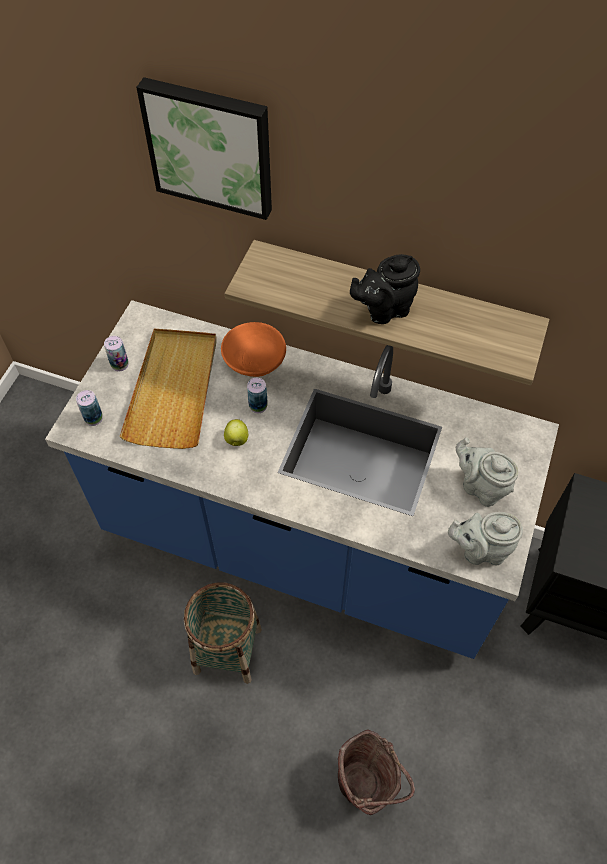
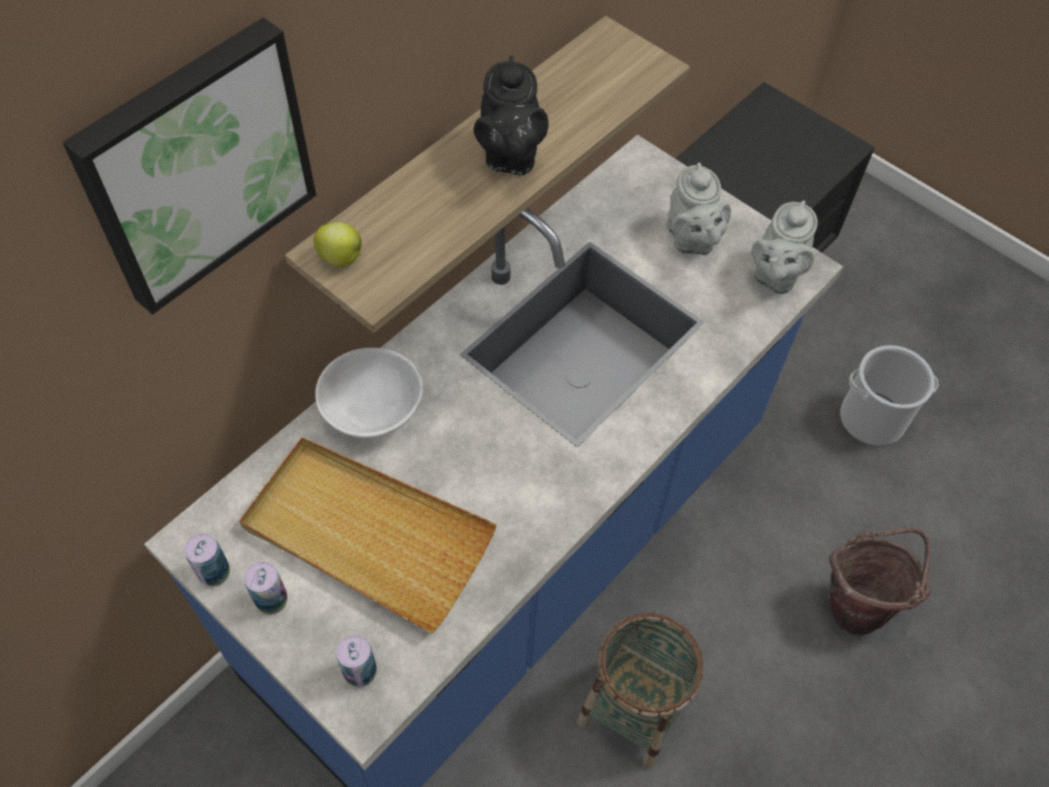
camera: 70 degrees left, 0 degrees up
(236, 440) = (500, 479): apple -> apple (342, 258)
(254, 361) = (372, 410): orange bowl -> white bowl
(258, 406) = (454, 432): can -> can (214, 572)
(481, 487) = (691, 240): grey teapot -> grey teapot turned 75 degrees counterclockwise
(537, 756) = (872, 418): none -> bucket

